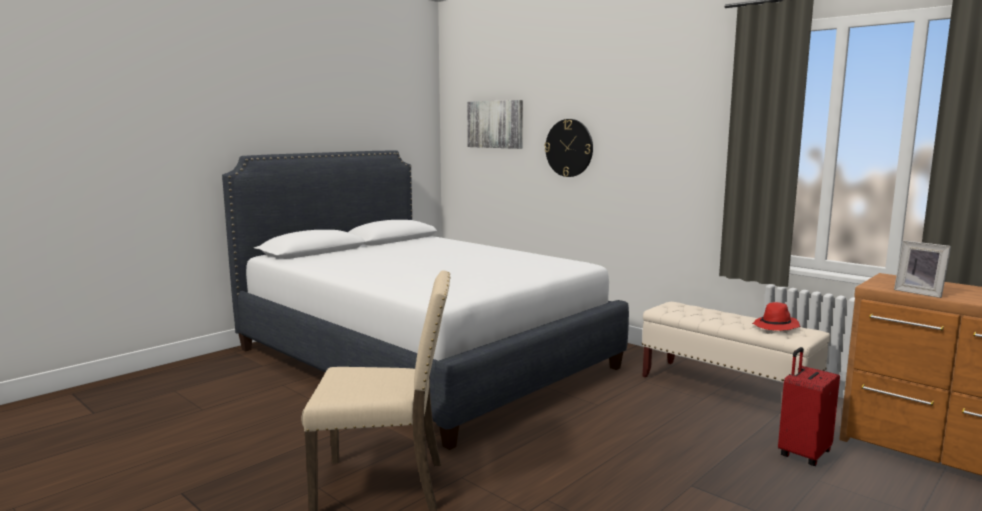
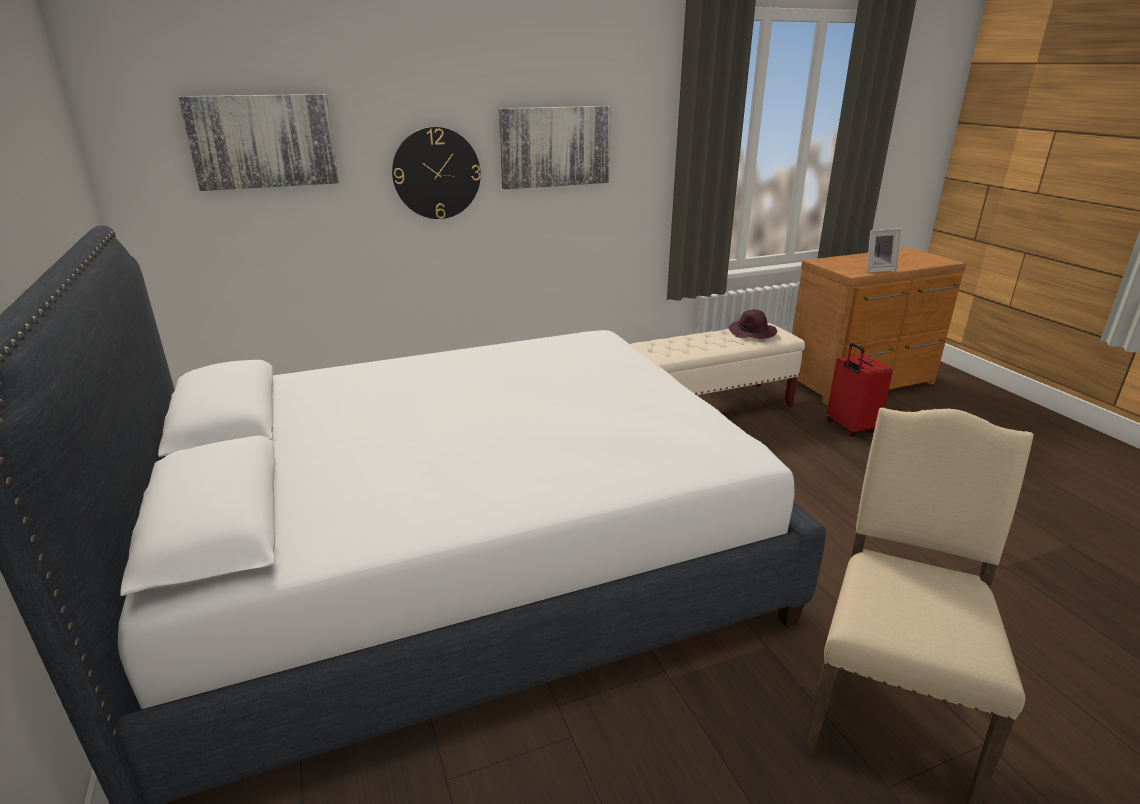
camera: 65 degrees left, 15 degrees up
(642, 135) = (555, 146): none -> picture
(776, 327) = (752, 333): red hat -> purple hat

